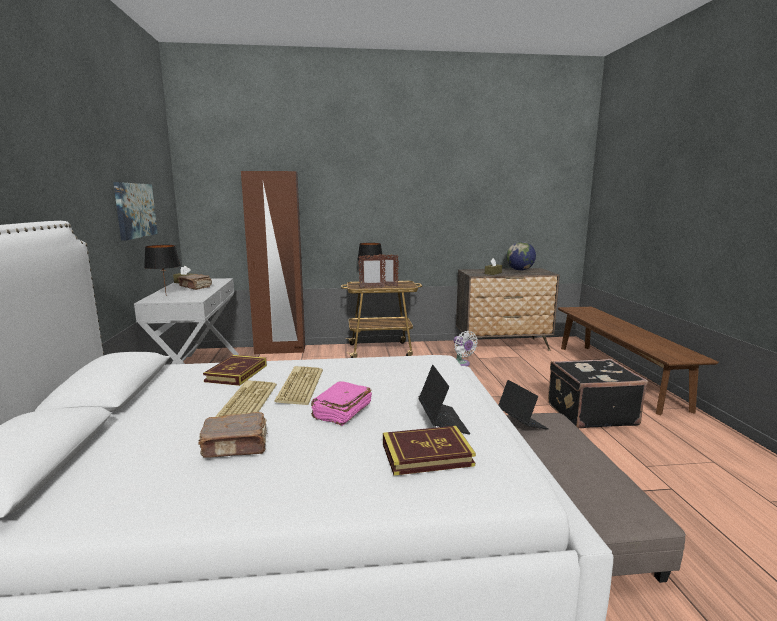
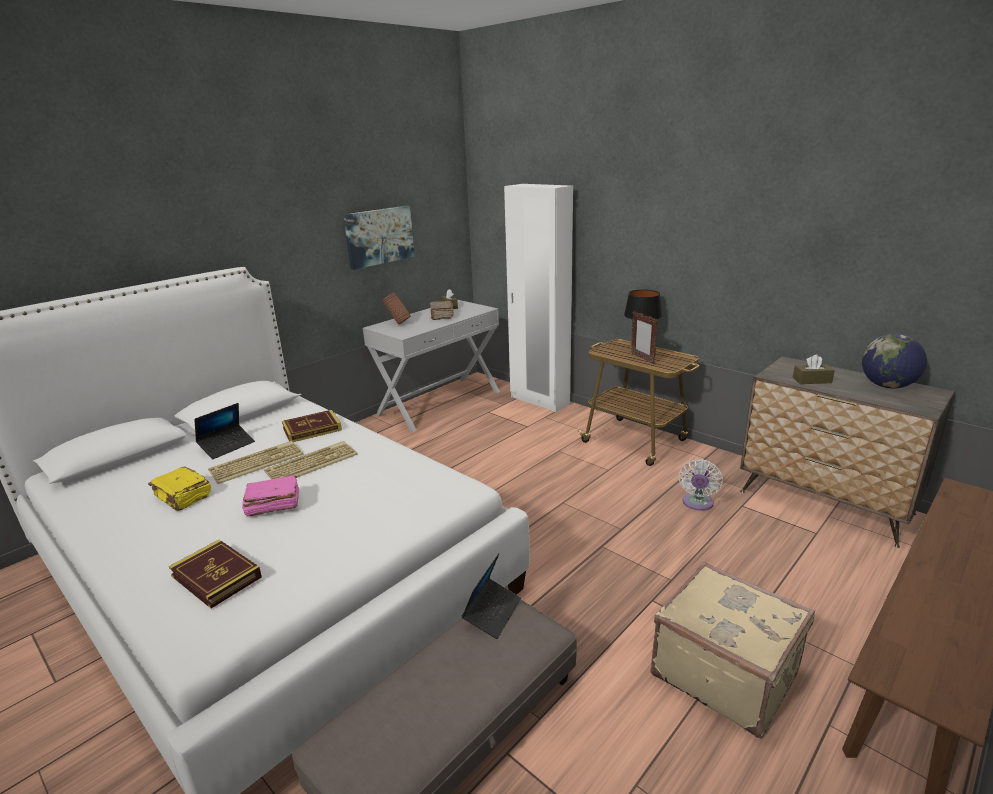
camera: 50 degrees right, 10 degrees up
(165, 296) = (398, 323): black table lamp -> brown vase
(236, 446) = (183, 496): brown book -> yellow book
(280, 350) = (539, 401): brown wardrobe -> white wardrobe
(372, 287) = (617, 357): picture frame -> none
(442, 421) = (296, 557): laptop -> laptop (227, 446)
(590, 414) = (725, 672): black suitcase -> beige suitcase

